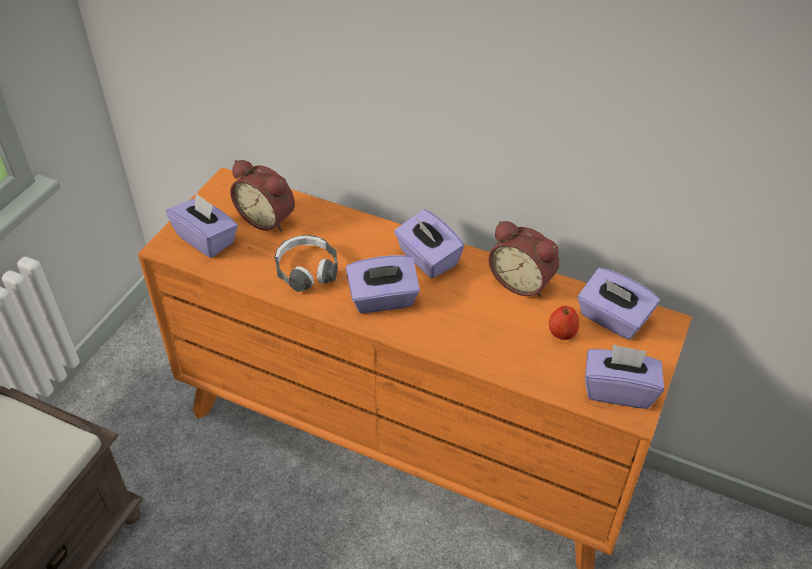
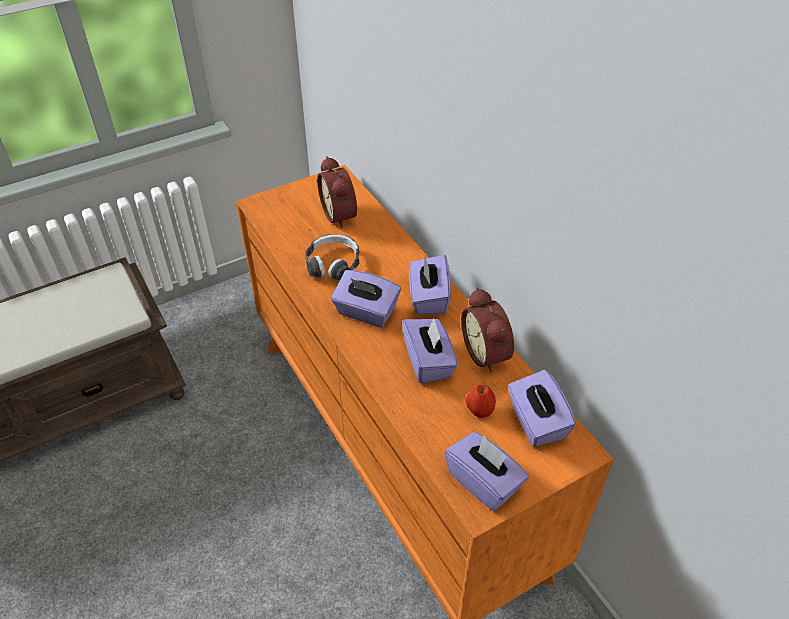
camera: 35 degrees right, 0 degrees up
(206, 239) = (287, 210): purple tissue box -> purple tissue box (428, 362)

